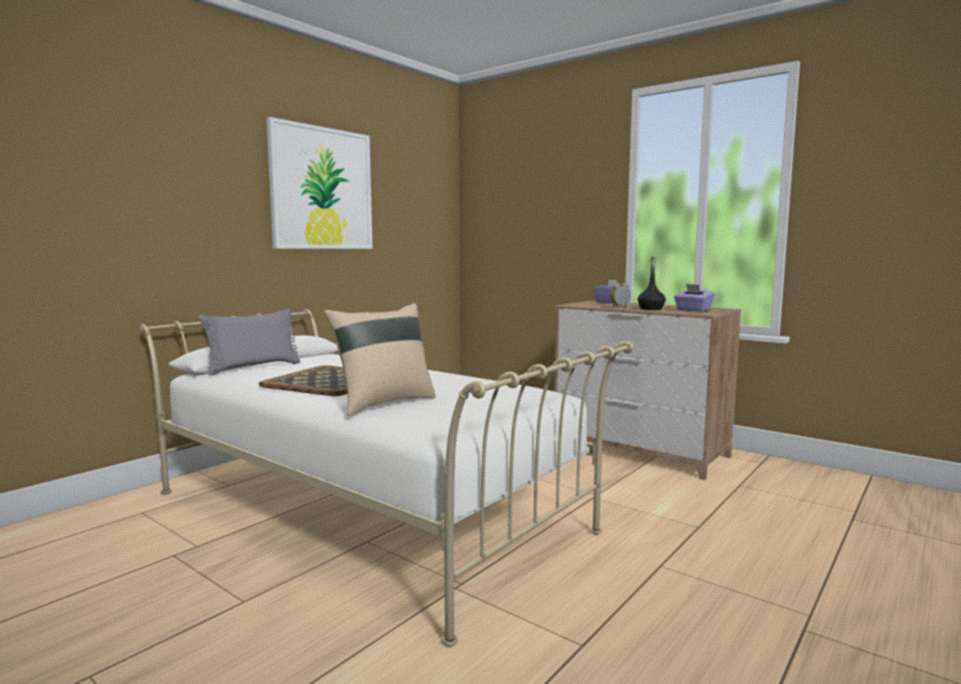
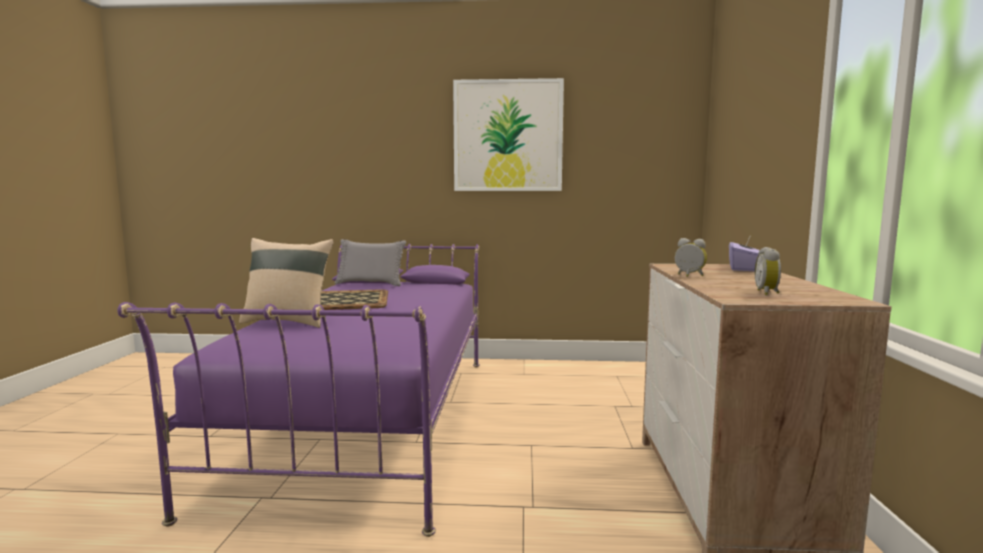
camera: 55 degrees right, 0 degrees up
(364, 512) = (370, 420): white bed -> purple bed
(651, 309) = (719, 282): black bottle -> none
(693, 310) = (768, 293): purple tissue box -> alarm clock

